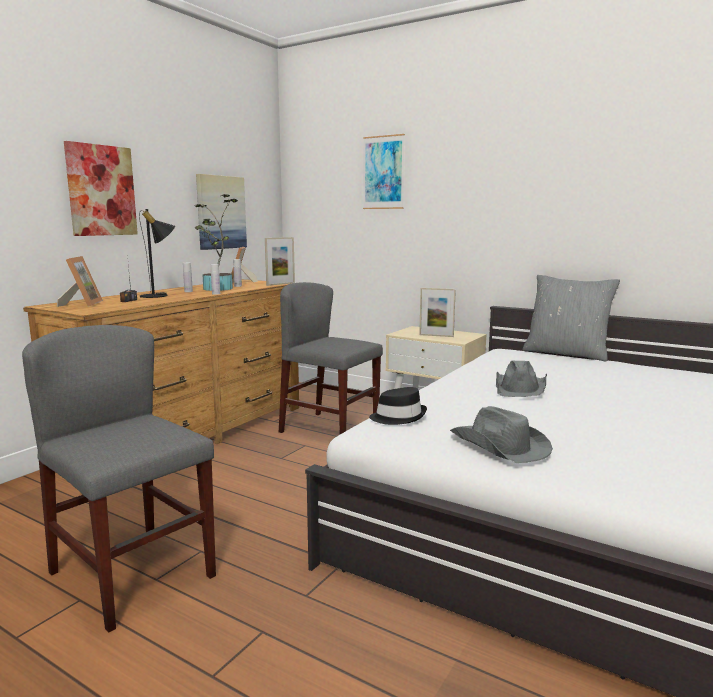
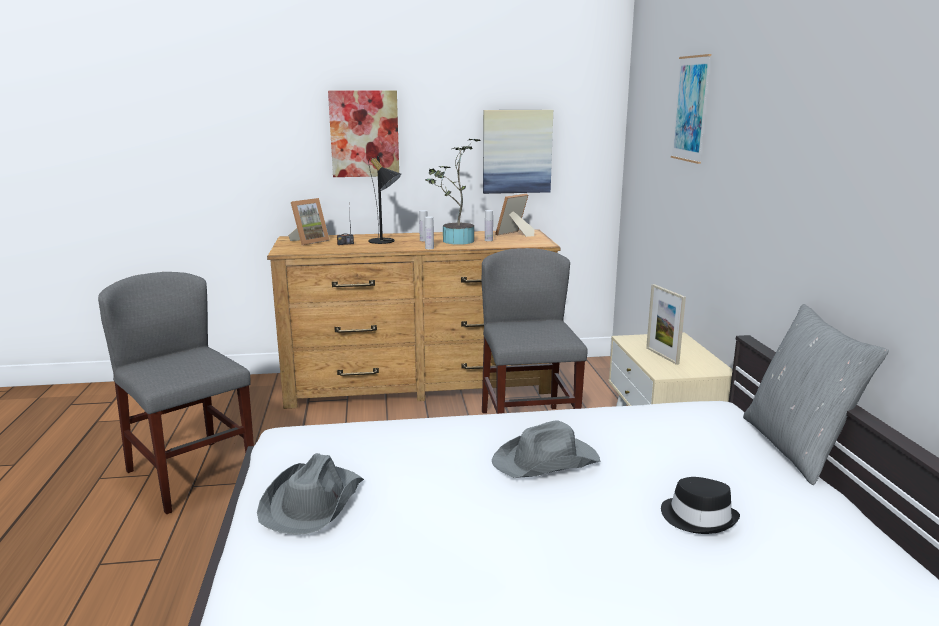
camera: 50 degrees right, 5 degrees up
(132, 574) = (191, 475): grey chair -> grey chair turned 45 degrees counterclockwise
(280, 284) = (535, 245): picture frame -> none
(398, 417) = (342, 433): black hat -> black hat (698, 517)

